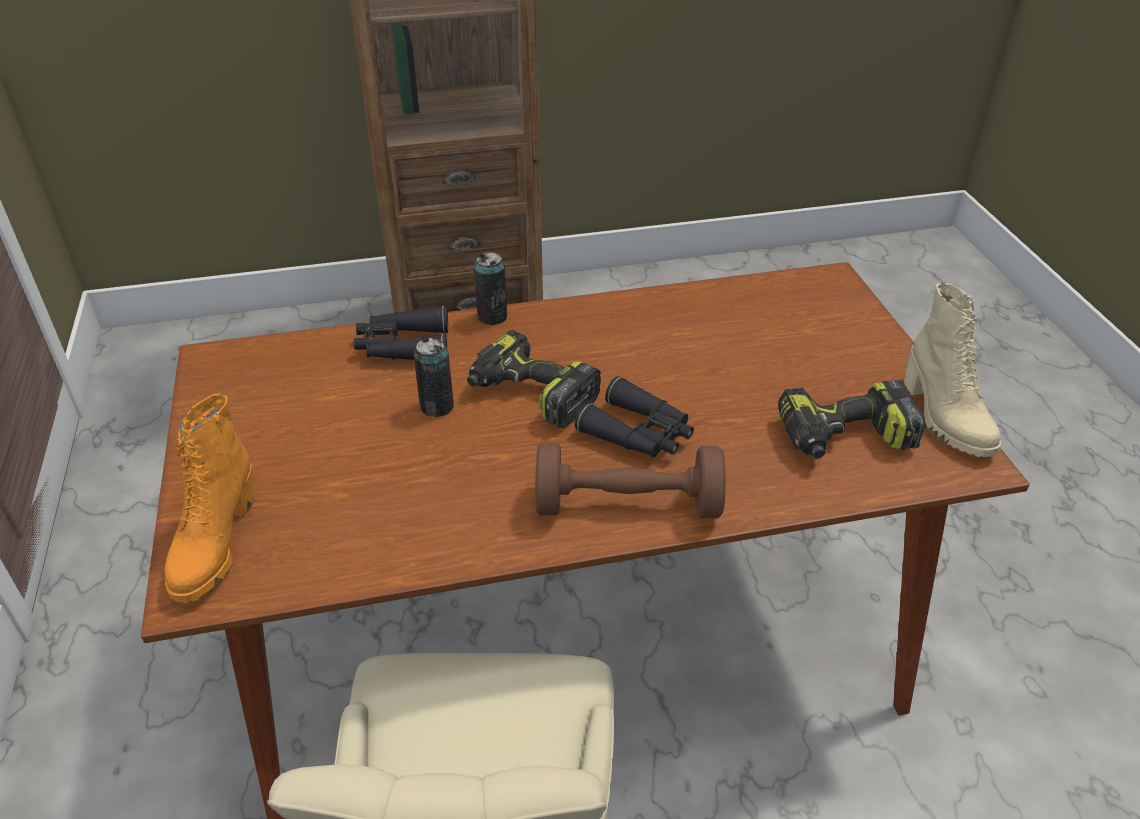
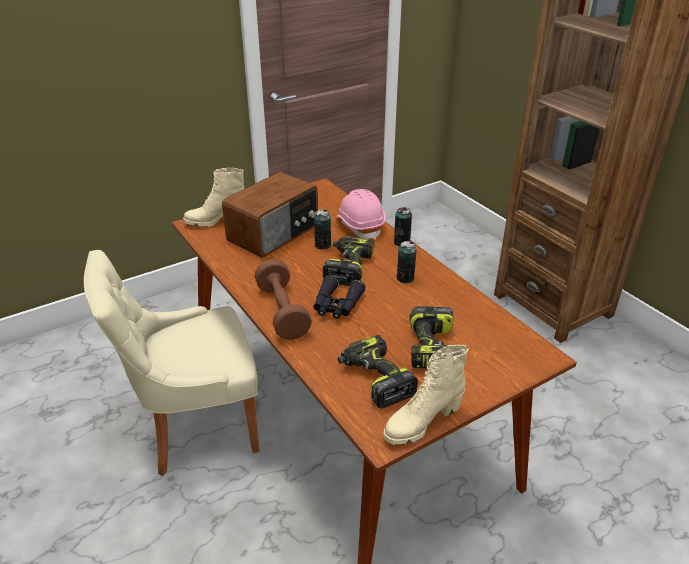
camera: 70 degrees right, 5 degrees down
(215, 545) = (217, 221): orange boot -> beige boot
(344, 462) = (274, 233): none -> radio
(403, 346) = (360, 225): black binoculars -> pink hard hat
(599, 341) = (405, 278): none -> can
(789, 363) = (434, 349): none -> power drill

